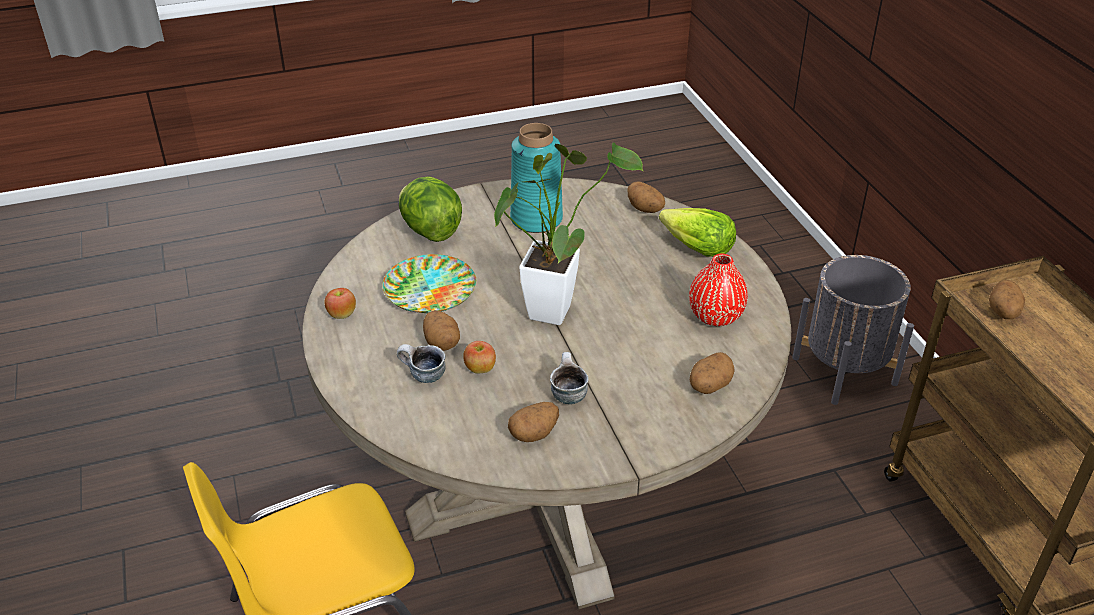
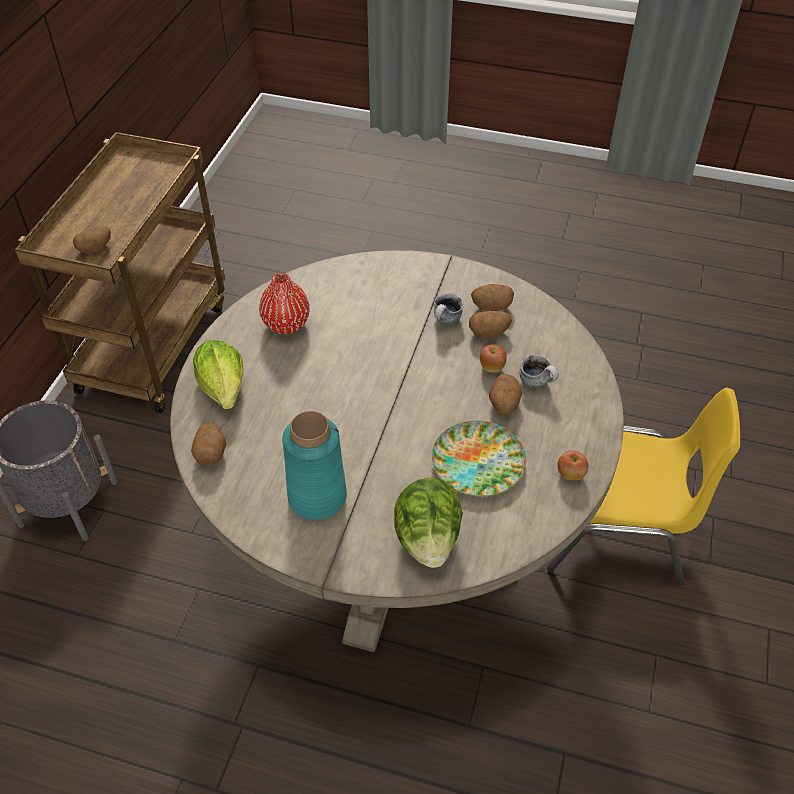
camera: 145 degrees left, 10 degrees up
(553, 306) = (392, 393): potted plant -> none
(709, 386) = (351, 282): potato -> potato (489, 333)

